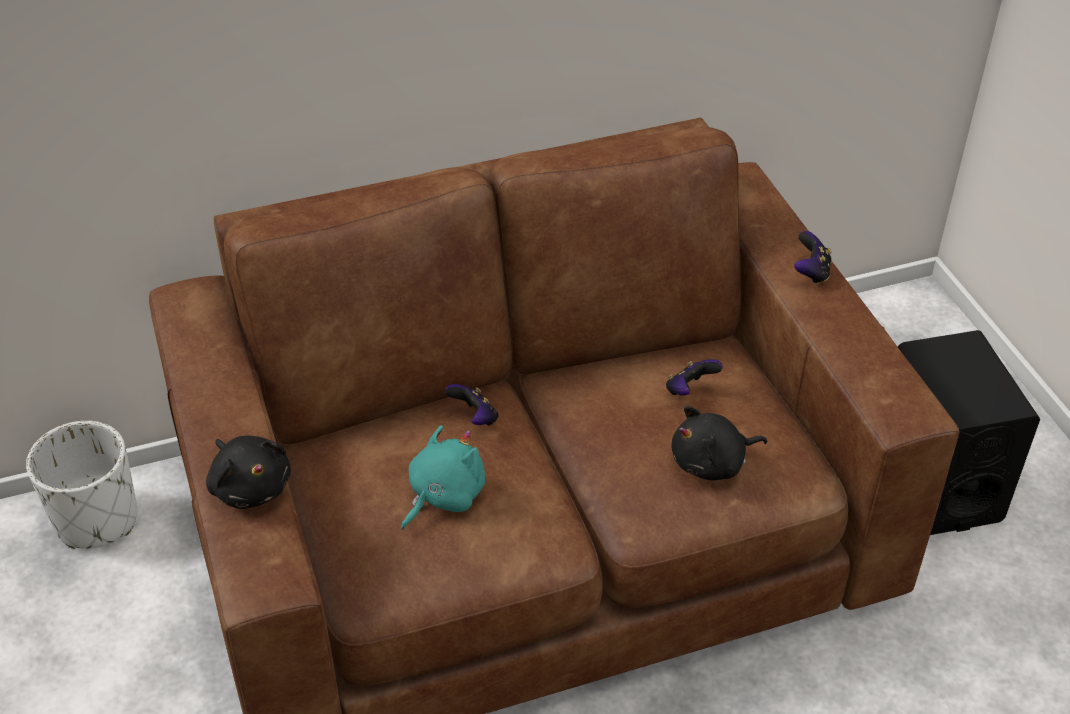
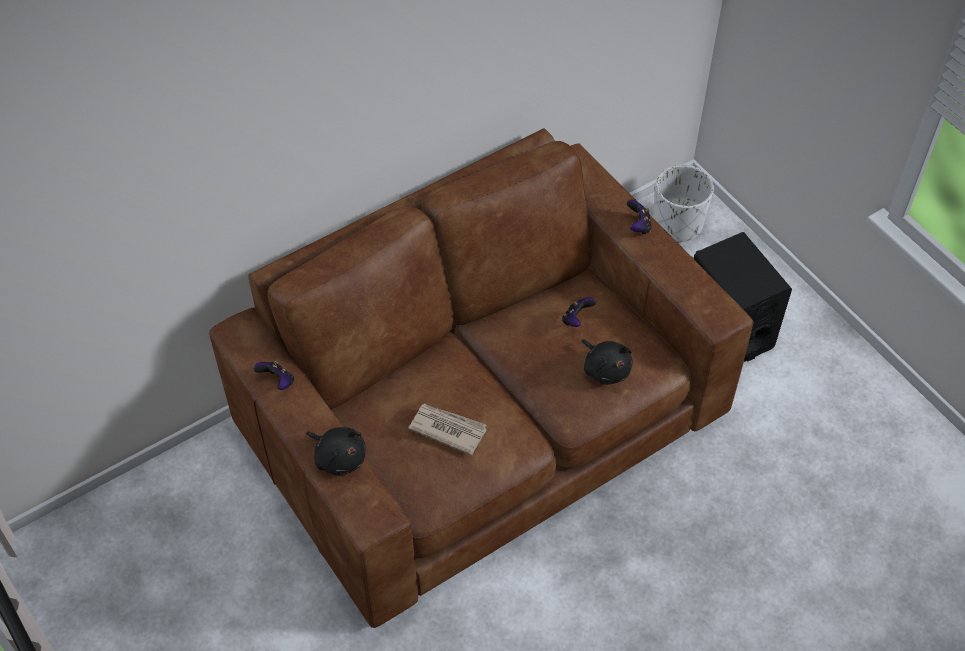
camera: 15 degrees left, 10 degrees up
(97, 519) = (186, 479): white planter -> white planter (677, 224)
(443, 496) = (447, 429): turquoise plush toy -> newspaper
(474, 418) = (445, 367): game controller -> game controller (277, 382)
(712, 463) = (605, 369): black plush toy -> black plush toy turned 90 degrees counterclockwise

